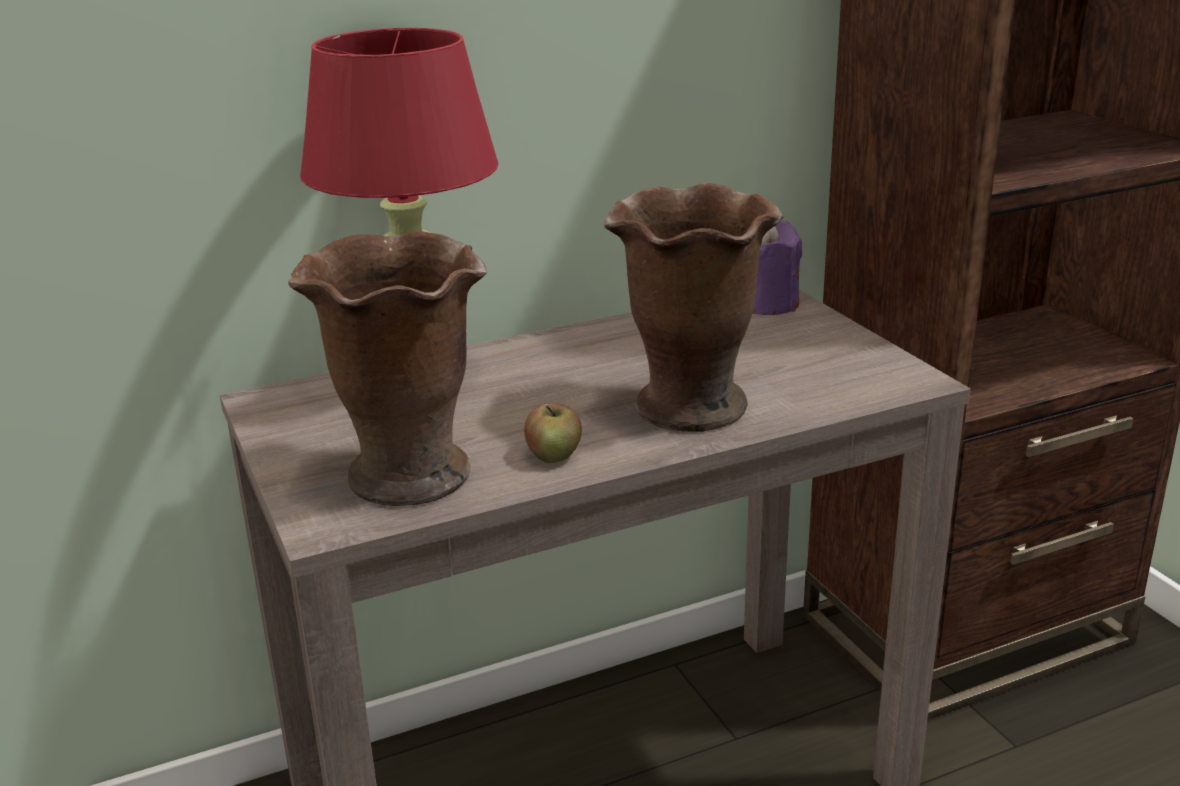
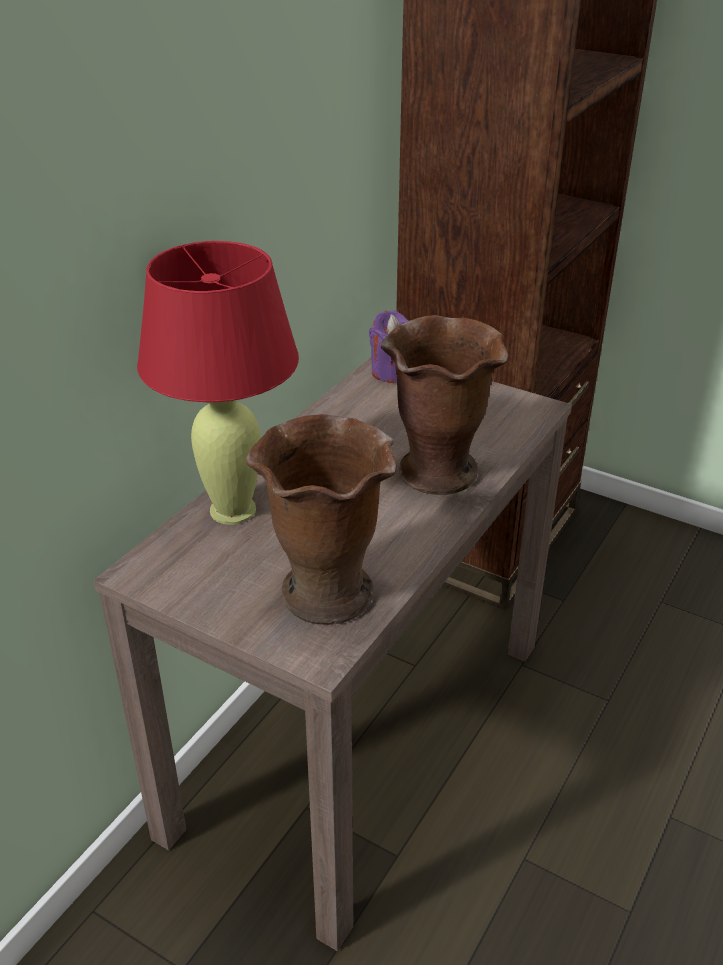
camera: 35 degrees left, 10 degrees up
(554, 455) = (399, 540): apple -> none

